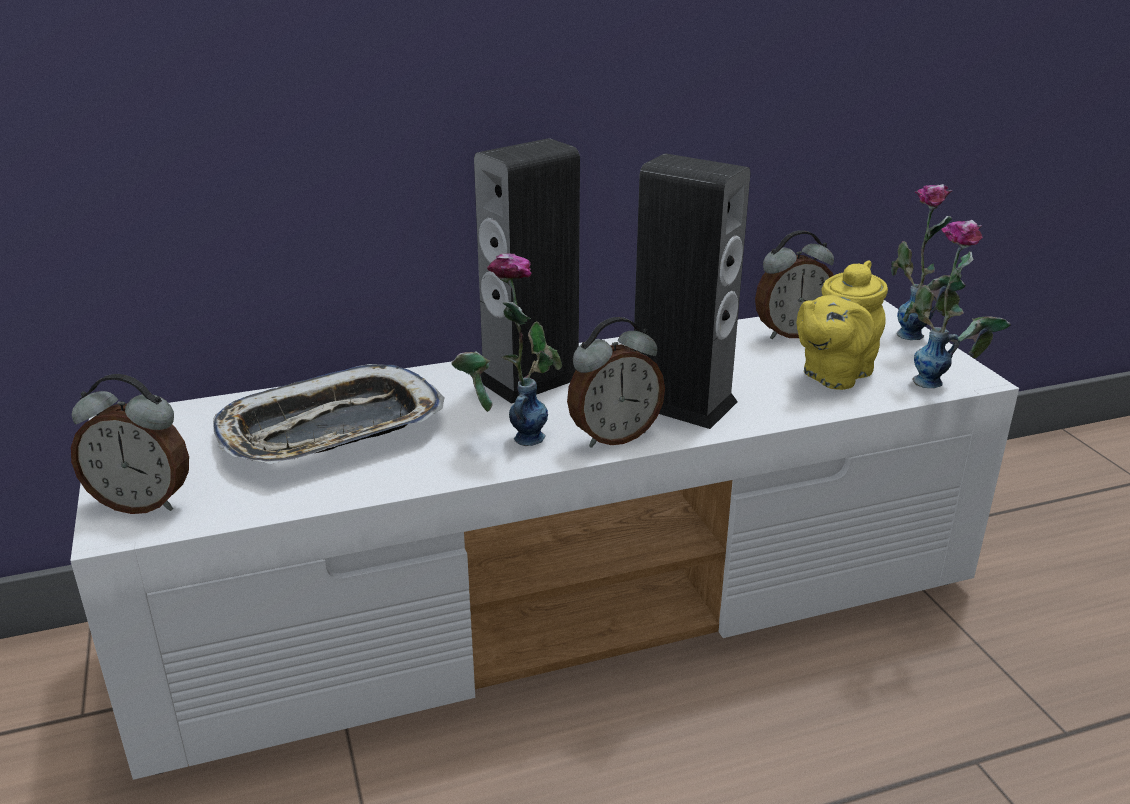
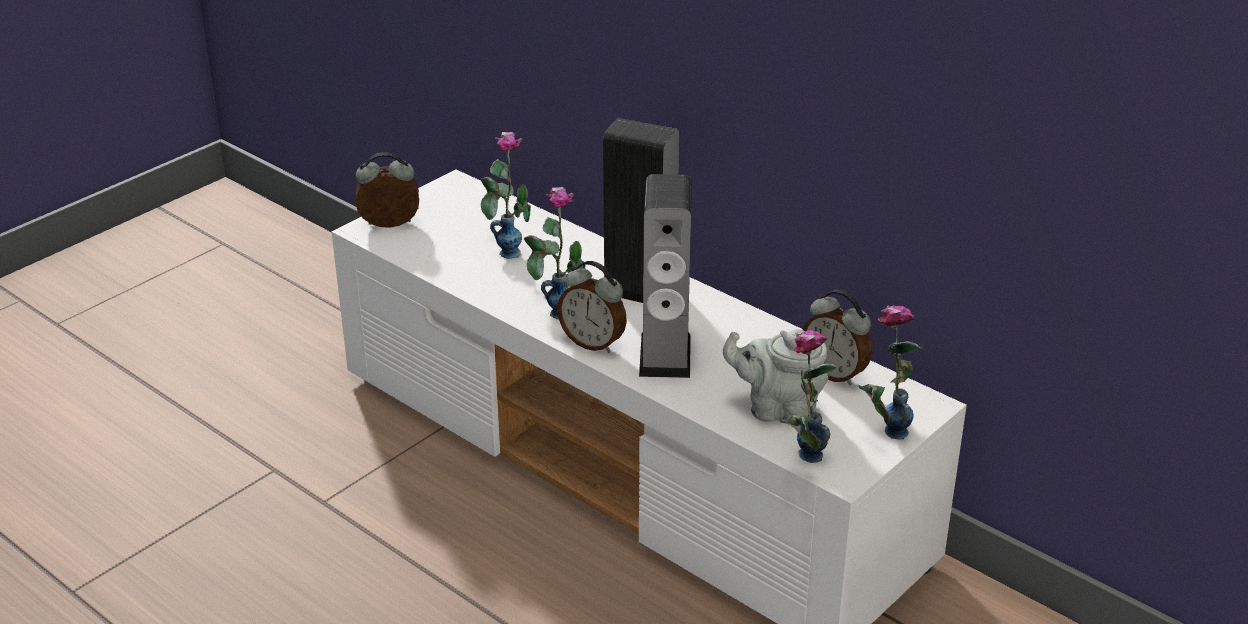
camera: 60 degrees right, 5 degrees up
(143, 503) = (389, 226): alarm clock -> alarm clock turned 105 degrees clockwise
(330, 430) = (507, 246): tray -> vase
(833, 375) = (777, 409): yellow teapot -> grey teapot

